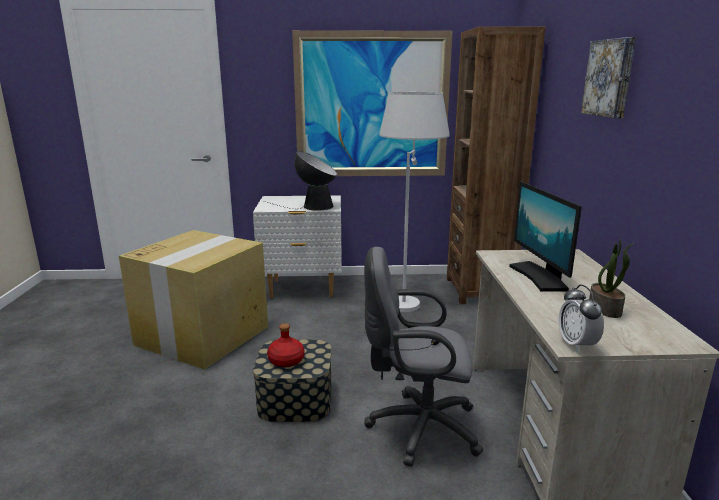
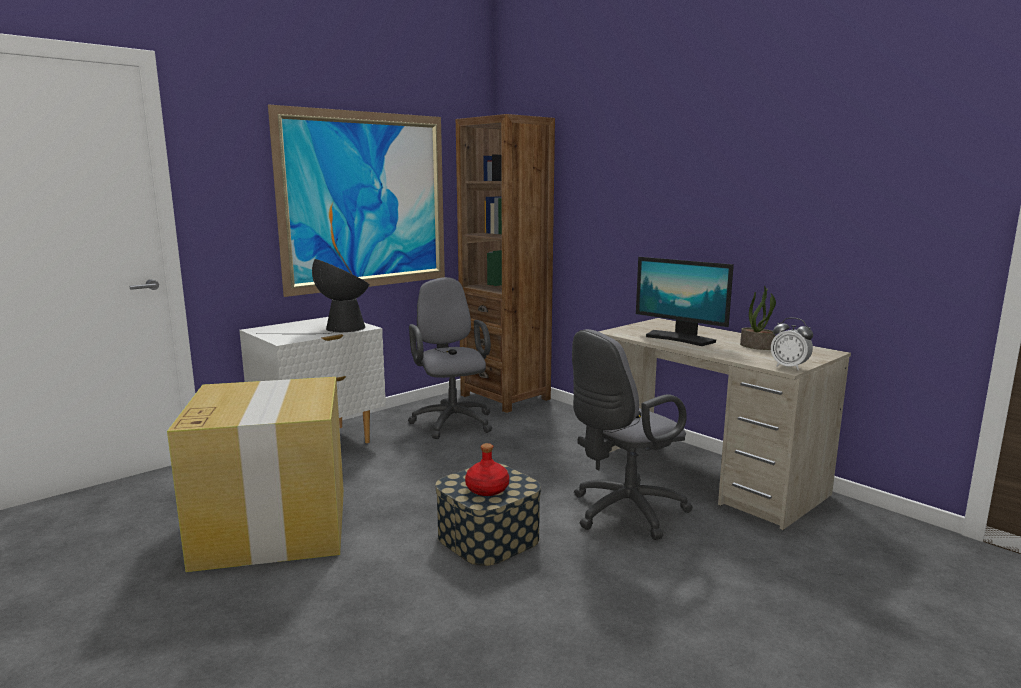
camera: 40 degrees left, 5 degrees down
(408, 298) = (452, 421): white floor lamp -> grey office chair
(610, 78) = (669, 164): picture -> none

